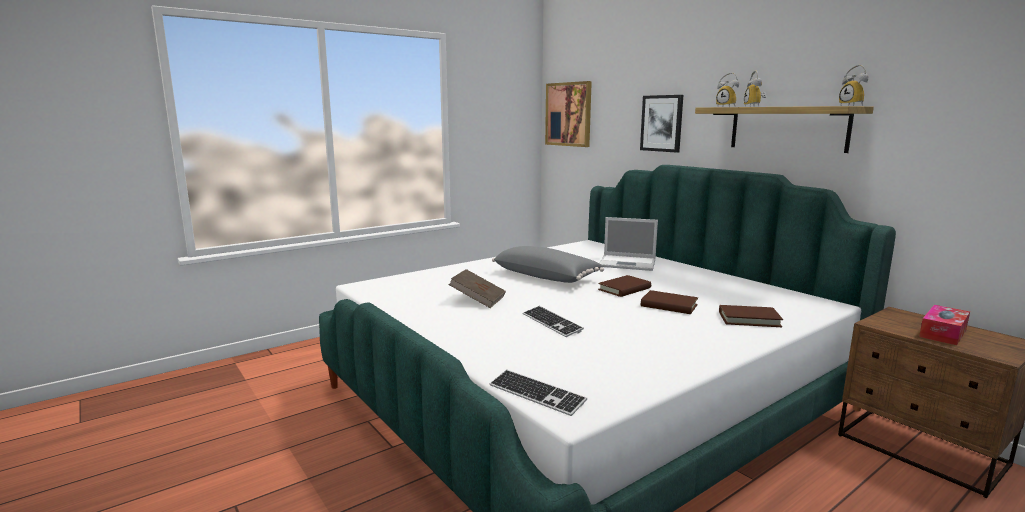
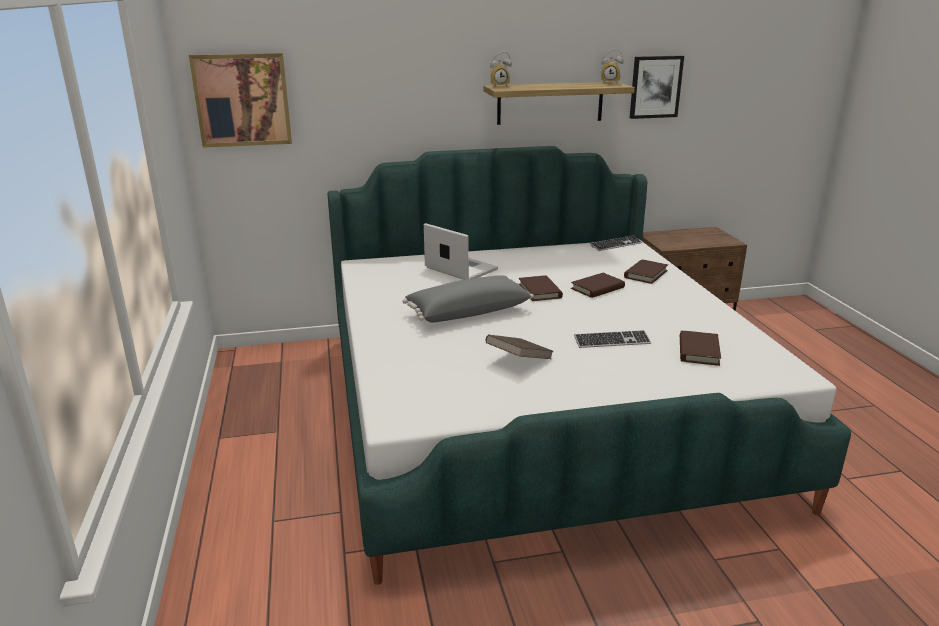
camera: 65 degrees left, 10 degrees up
(536, 394) = (765, 381): keyboard -> keyboard (616, 245)
(574, 358) = (698, 351): none -> brown book
(628, 263) = (459, 268): laptop -> laptop turned 90 degrees counterclockwise
(662, 123) = (408, 105): picture -> picture (655, 87)
(755, 106) = (533, 86): alarm clock -> none
(943, 333) = (691, 239): tissue box -> none

